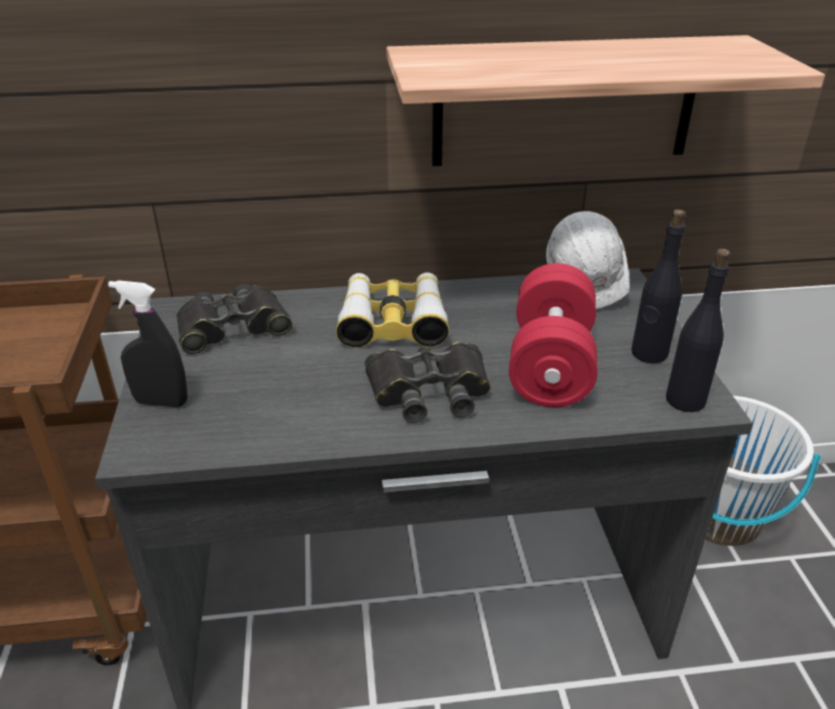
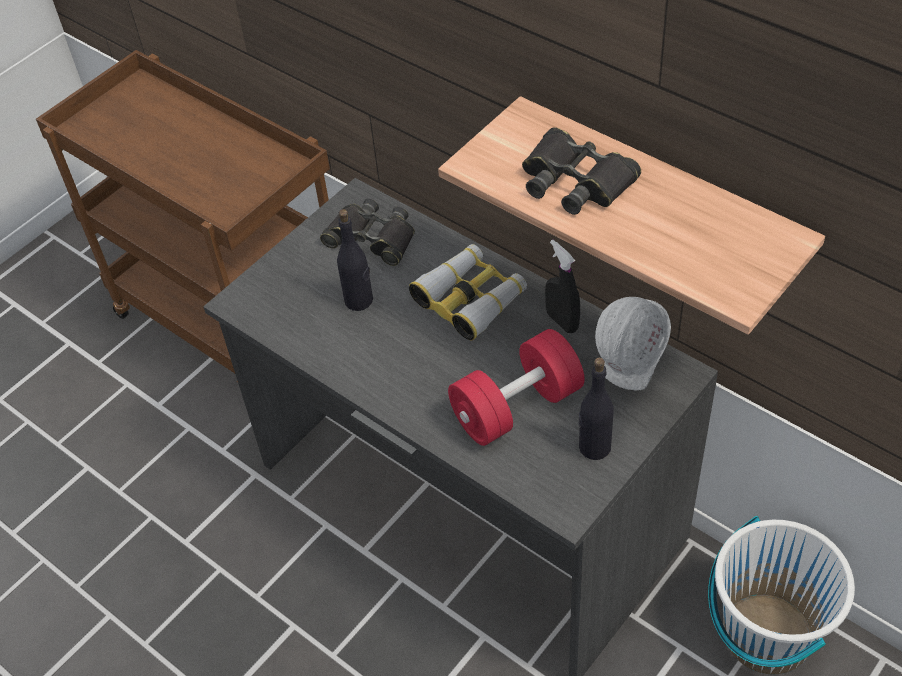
camera: 50 degrees right, 15 degrees up
(161, 402) = (277, 274): black spray bottle -> black spray bottle (562, 321)
(429, 391) = (419, 371): black binoculars -> black binoculars (575, 181)
(686, 400) = (559, 497): black bottle -> black bottle (359, 300)

